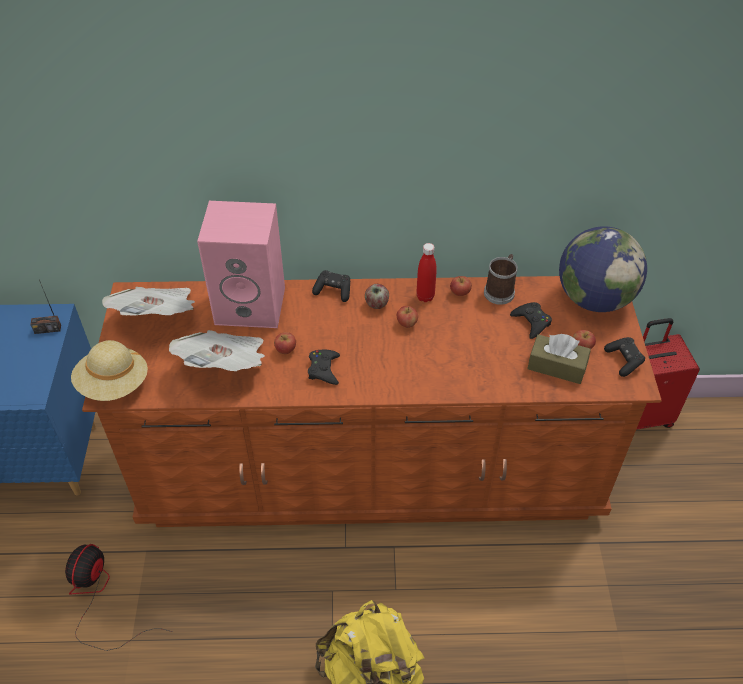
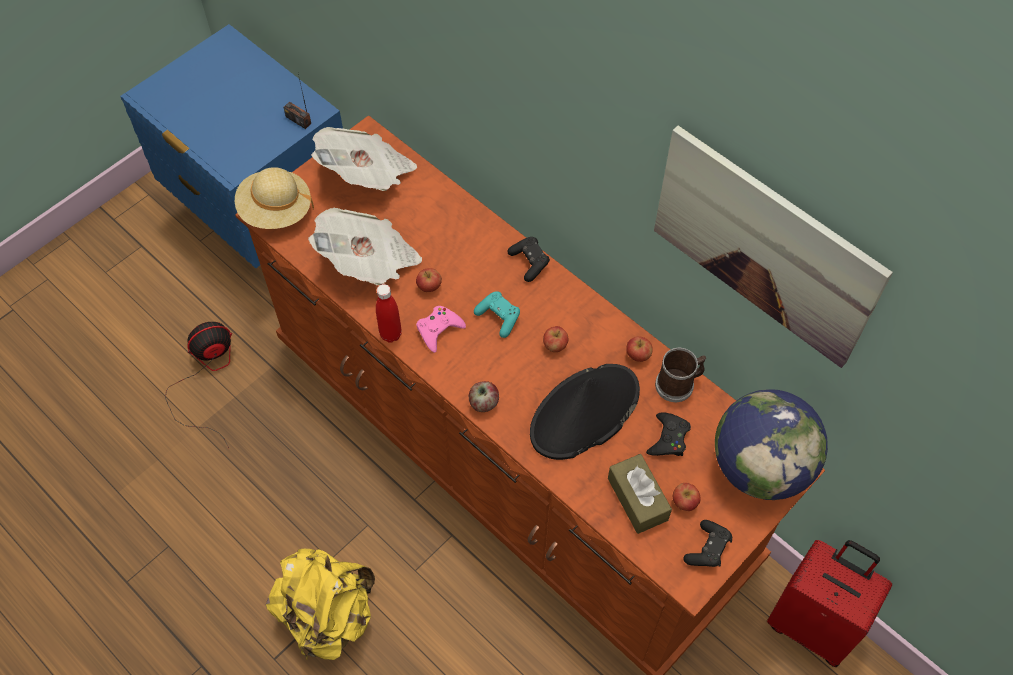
camera: 45 degrees right, 10 degrees up
(252, 304) = (449, 222): pink speaker -> none
(324, 369) = (439, 330): black game controller -> pink game controller
(353, 334) = (499, 317): none -> turquoise game controller
(376, 304) = (551, 305): apple -> apple (483, 403)
(425, 297) = (602, 333): red bottle -> red bottle (391, 334)
(470, 346) = (584, 413): none -> black hat
(542, 121) = (764, 246): none -> picture

